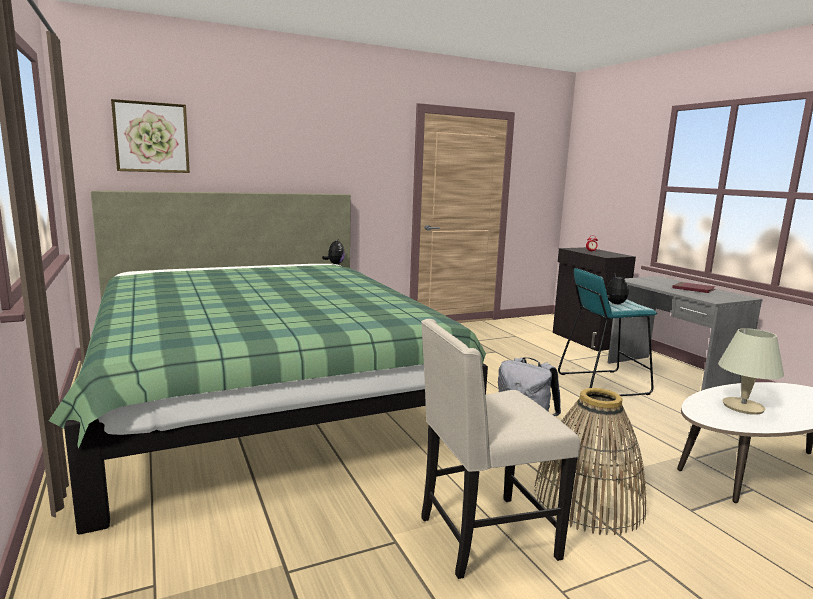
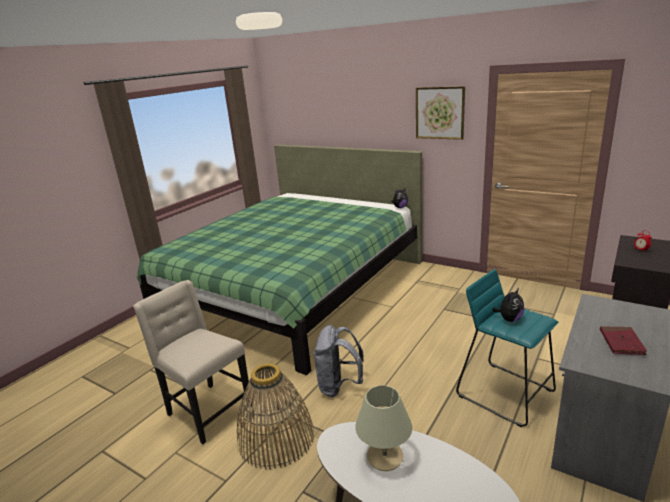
camera: 60 degrees right, 10 degrees up
(151, 137) = (301, 112): picture -> picture (440, 113)

